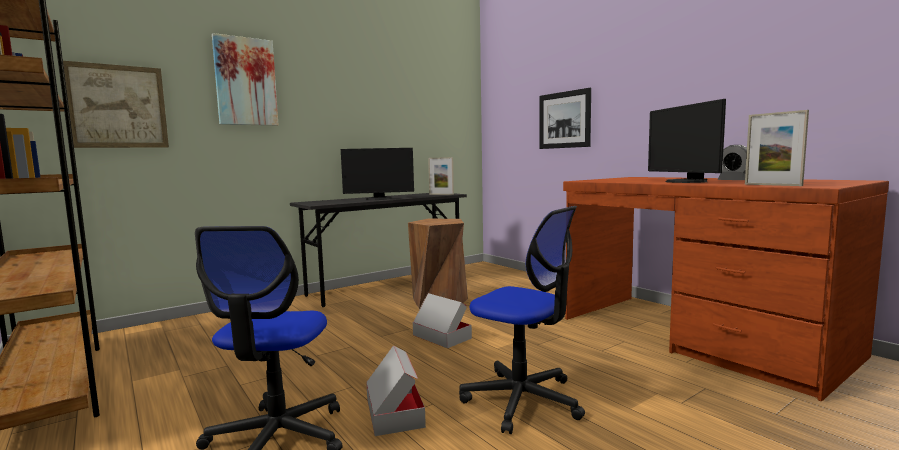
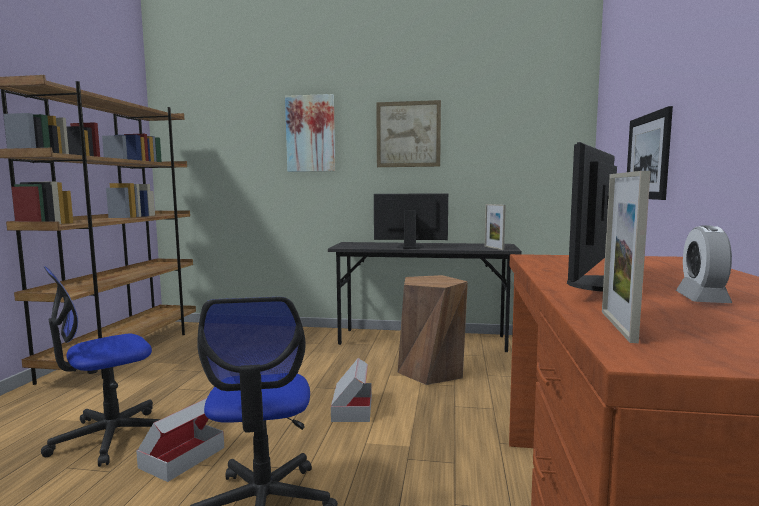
camera: 45 degrees right, 0 degrees up
(118, 106) = (223, 161): picture -> picture (408, 134)
(379, 199) = (410, 247): monitor -> monitor turned 150 degrees clockwise

